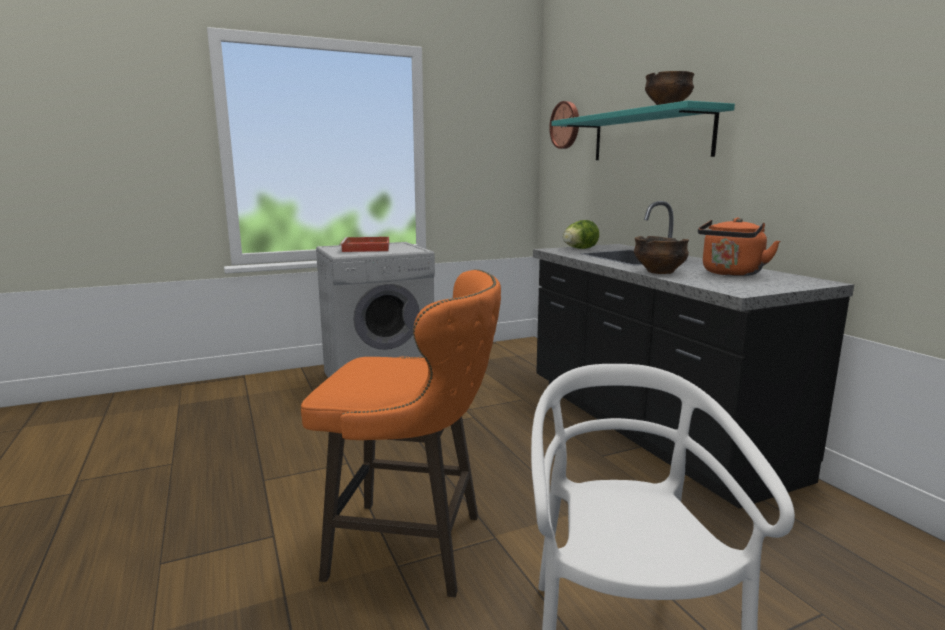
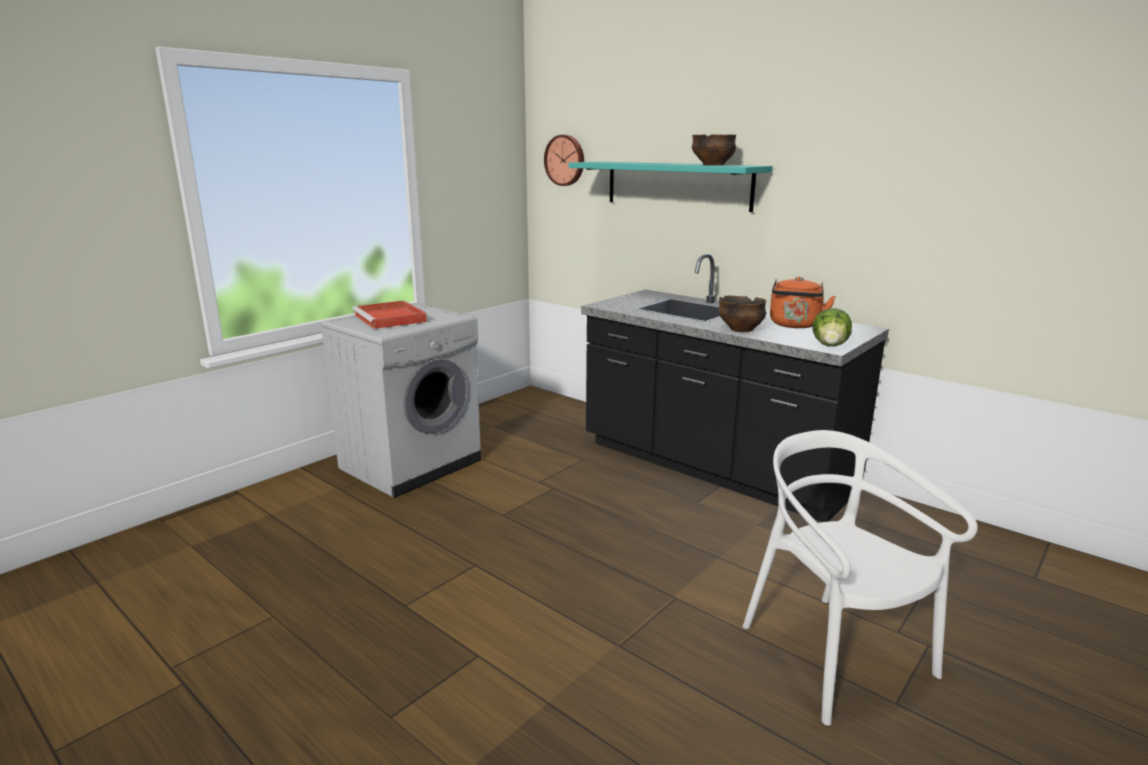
camera: 25 degrees left, 5 degrees up
(414, 546) = (617, 625): orange stool -> none
(579, 249) = (624, 302): lettuce -> lettuce (830, 347)

